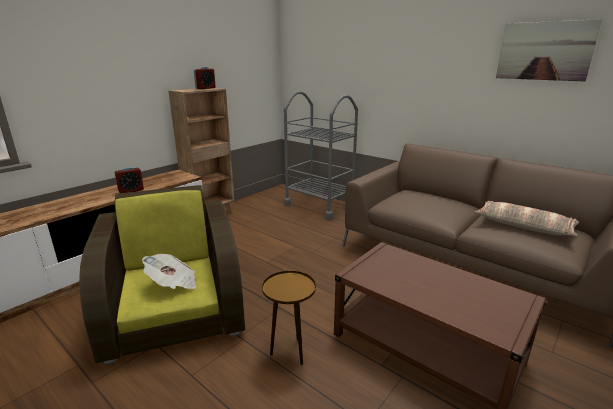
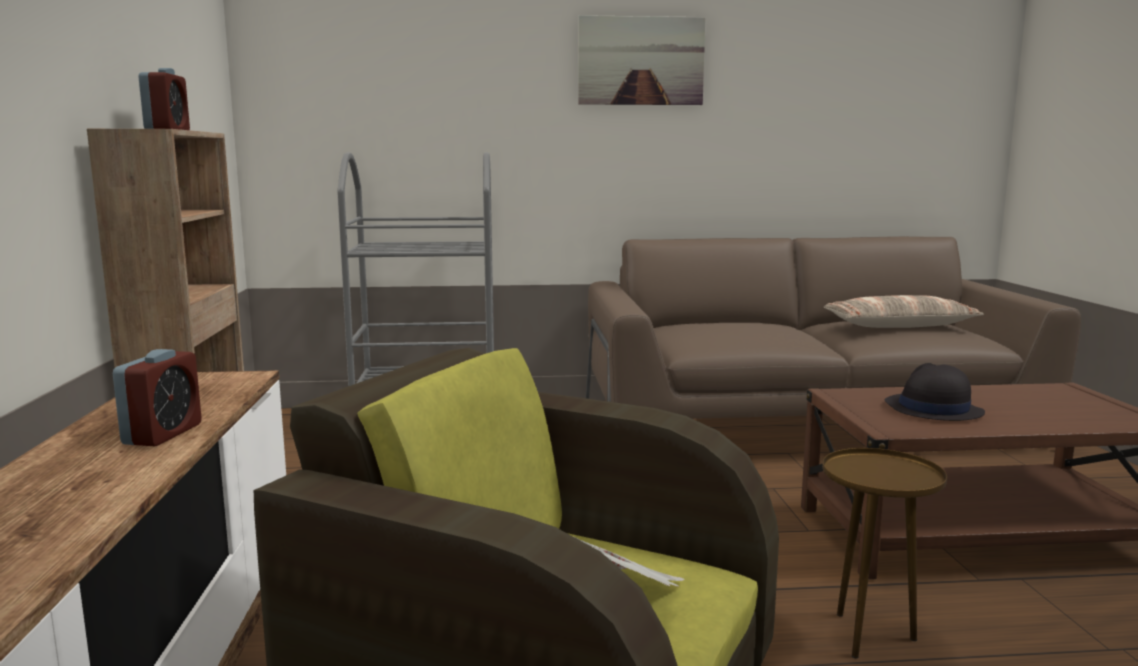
camera: 45 degrees left, 10 degrees down
(404, 274) = (932, 409): none -> black hat
(544, 51) = (814, 69): picture -> picture (641, 61)

